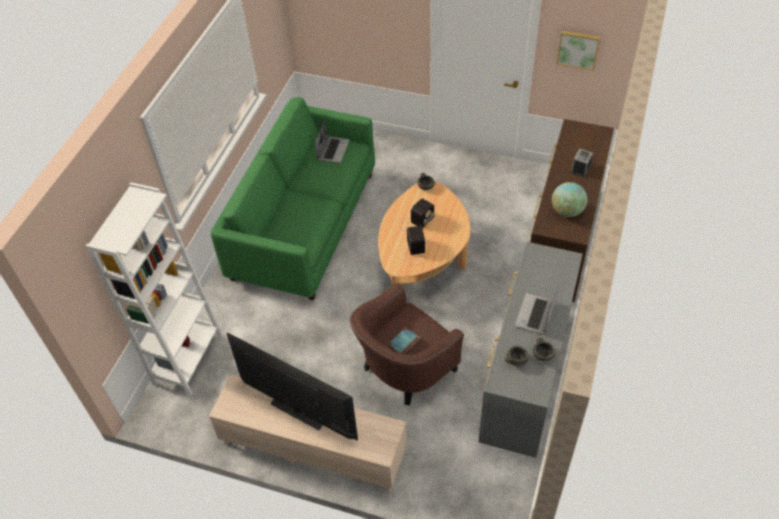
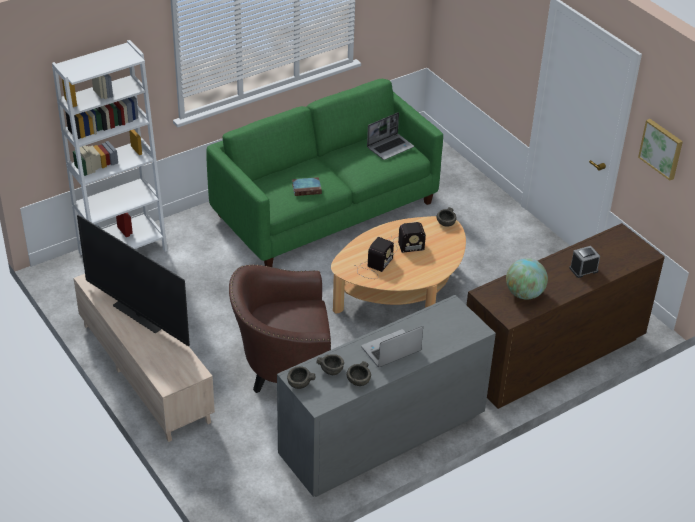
camera: 35 degrees right, 10 degrees down
(297, 413) = (138, 316): television -> television turned 150 degrees clockwise
(404, 343) = (280, 325): book -> book (307, 188)
(508, 388) = (299, 384): none -> grey bowl

